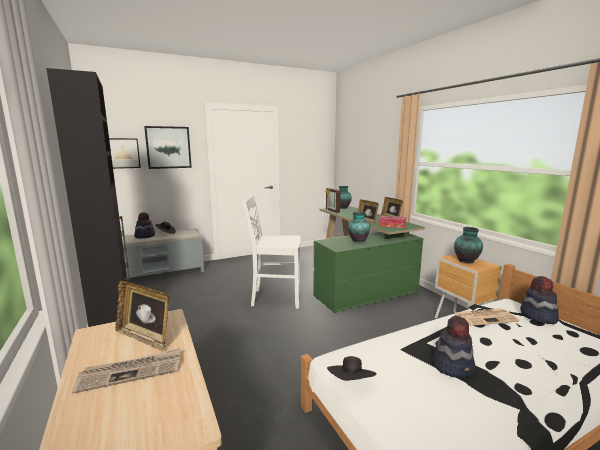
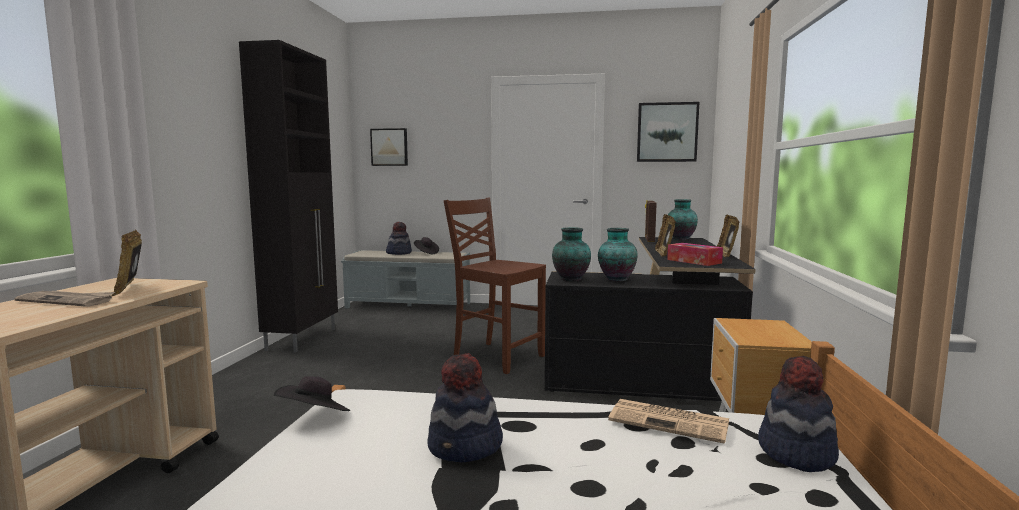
camera: 35 degrees right, 5 degrees down
(168, 147) = (441, 139): picture -> picture (667, 132)
(275, 298) = (497, 356): white chair -> brown chair
(359, 281) = (658, 366): green desk -> black desk
(467, 261) = (760, 330): vase -> vase (571, 279)

